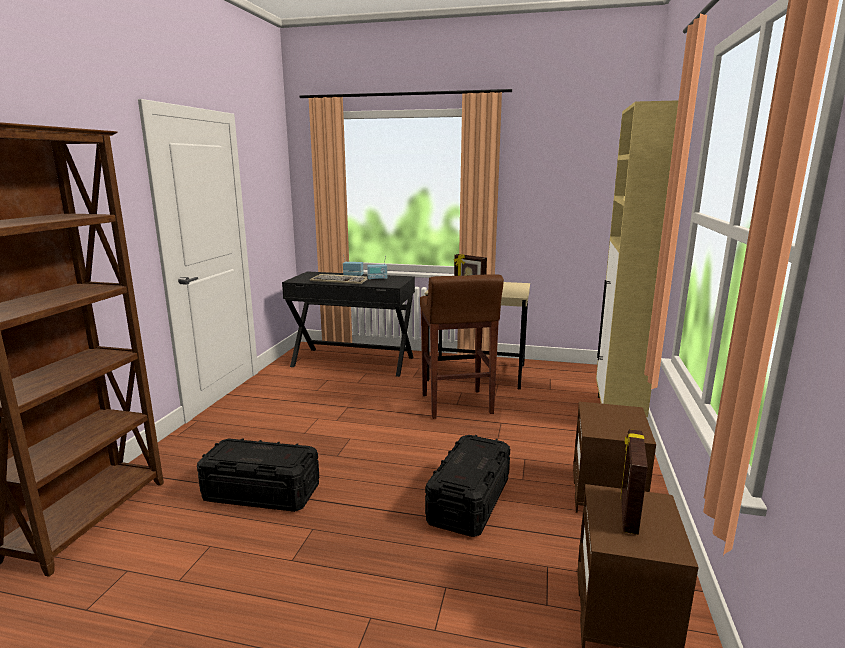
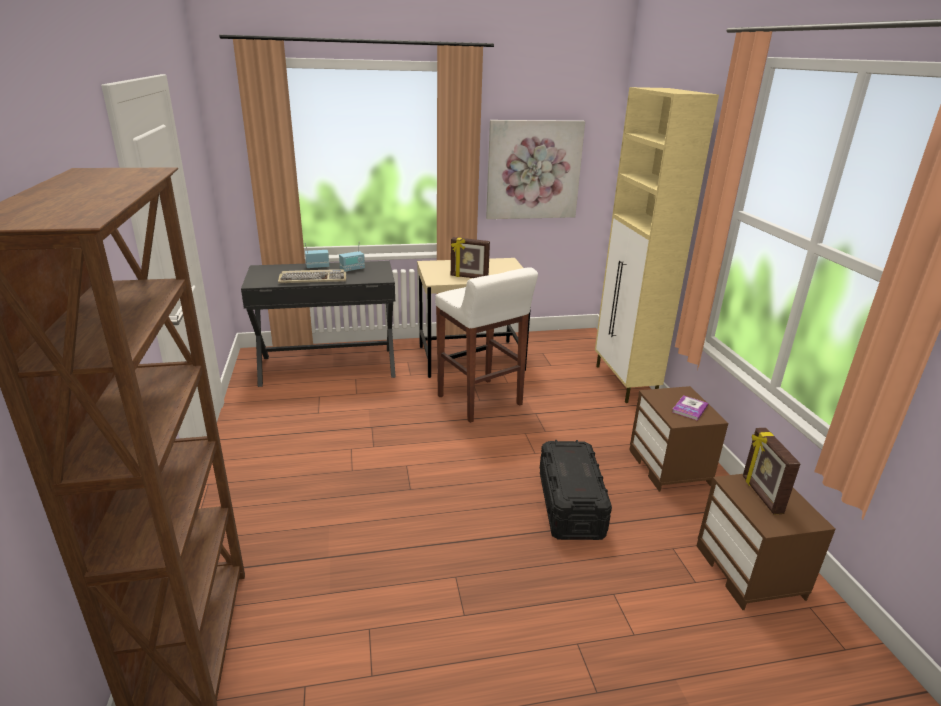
camera: 25 degrees left, 10 degrees up
(262, 493) = (369, 553): black storage box -> none
(456, 405) = (480, 401): brown stool -> white stool
(555, 203) = (533, 170): none -> picture
(620, 424) = (689, 409): none -> book

